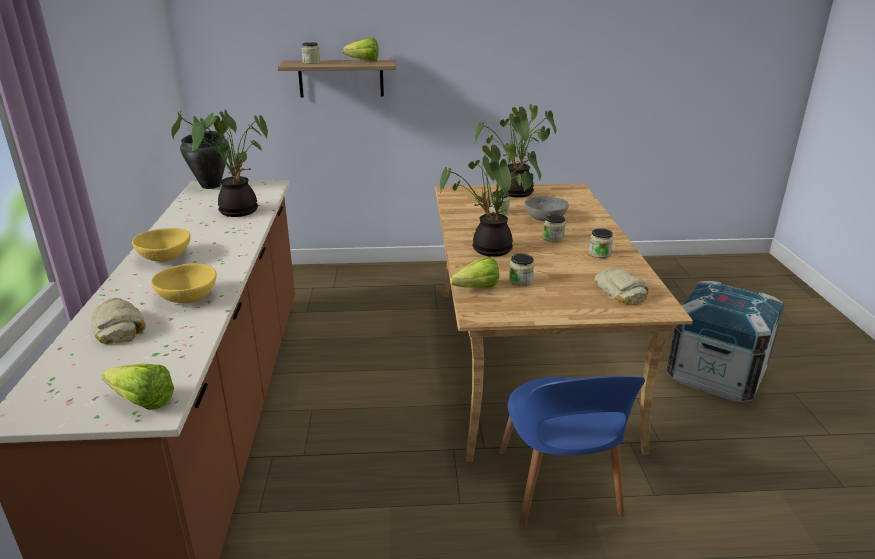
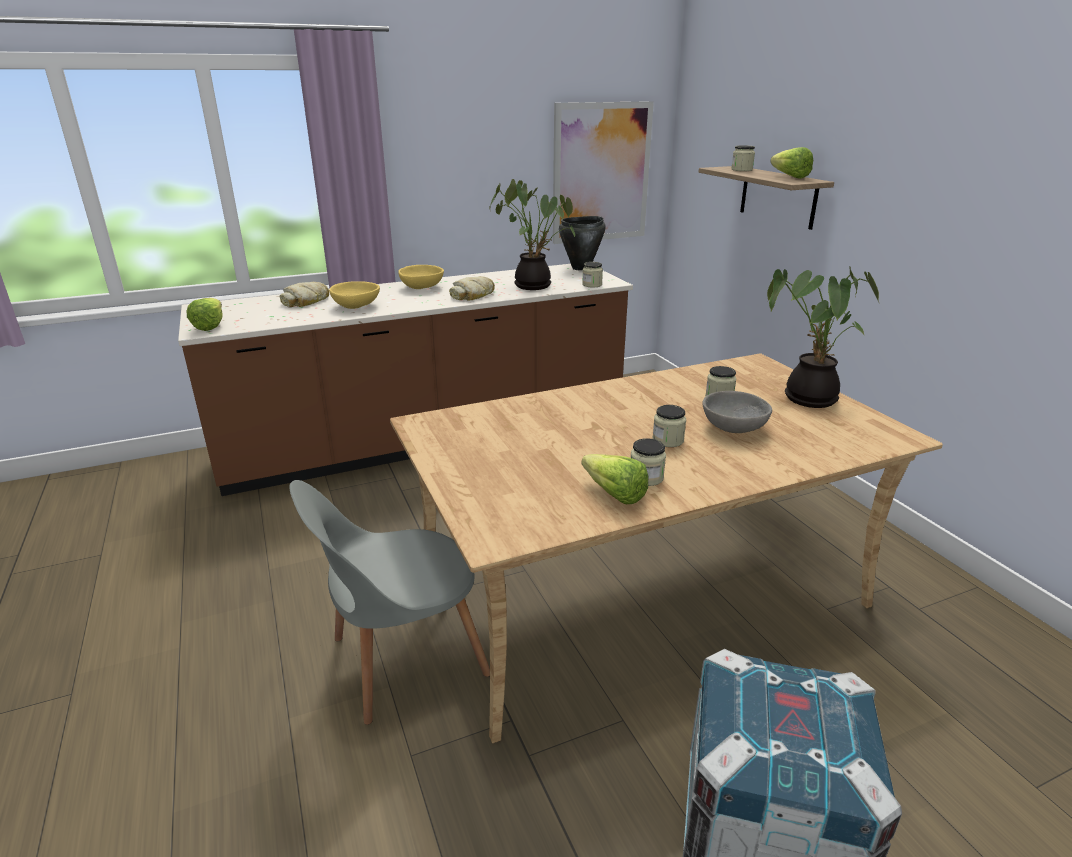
camera: 70 degrees right, 0 degrees up
(157, 90) = (601, 173): none -> picture
(472, 289) = (477, 412): lettuce -> lettuce (611, 491)
(489, 250) = (588, 407): potted plant -> none
(520, 281) = (515, 434): jar -> jar (592, 285)
(558, 487) = (402, 659): blue chair -> grey chair
(620, 291) = (528, 502): bread -> bread (473, 295)

